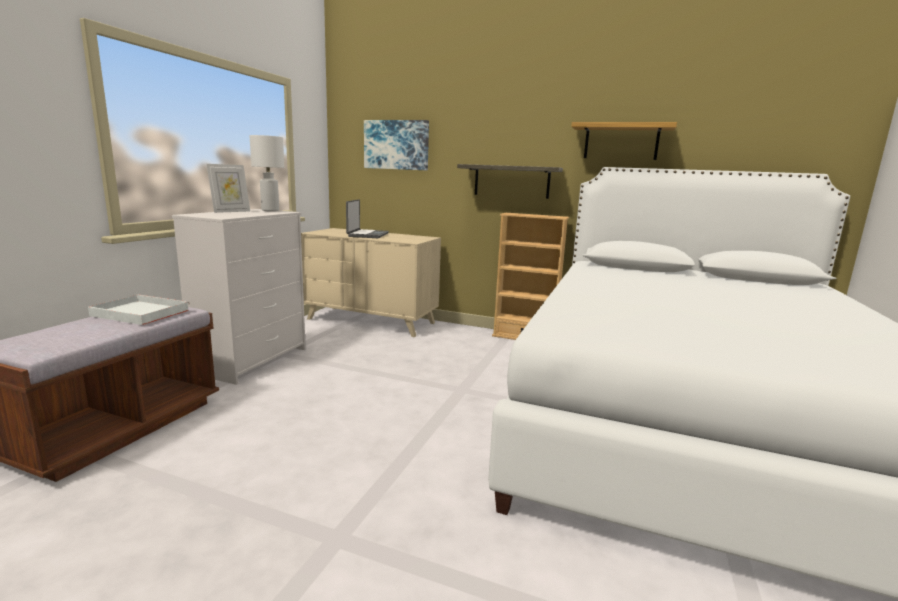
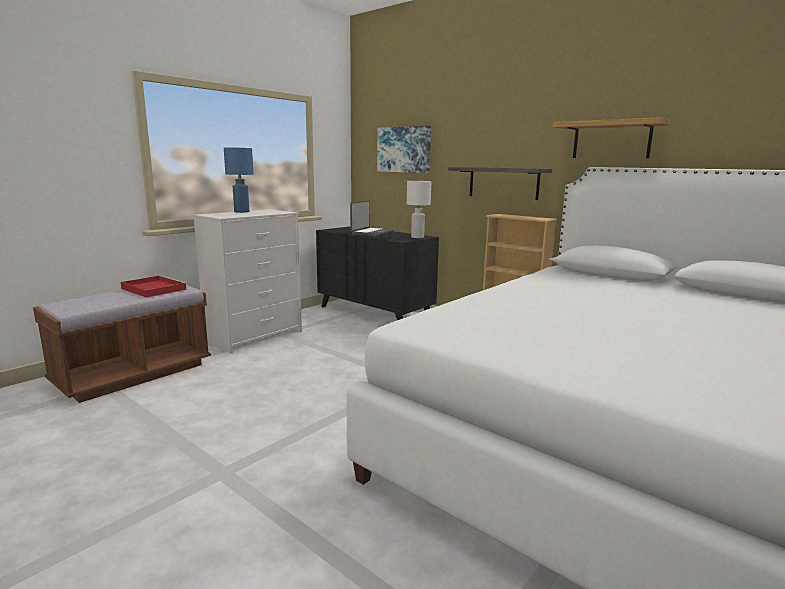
camera: 20 degrees right, 0 degrees up
(139, 313) = (153, 289): white tray -> red tray
(230, 211) = (242, 212): picture frame -> blue table lamp
(271, 210) = (276, 211): white table lamp -> white table lamp (418, 237)
(371, 321) = (375, 312): beige dresser -> black dresser

